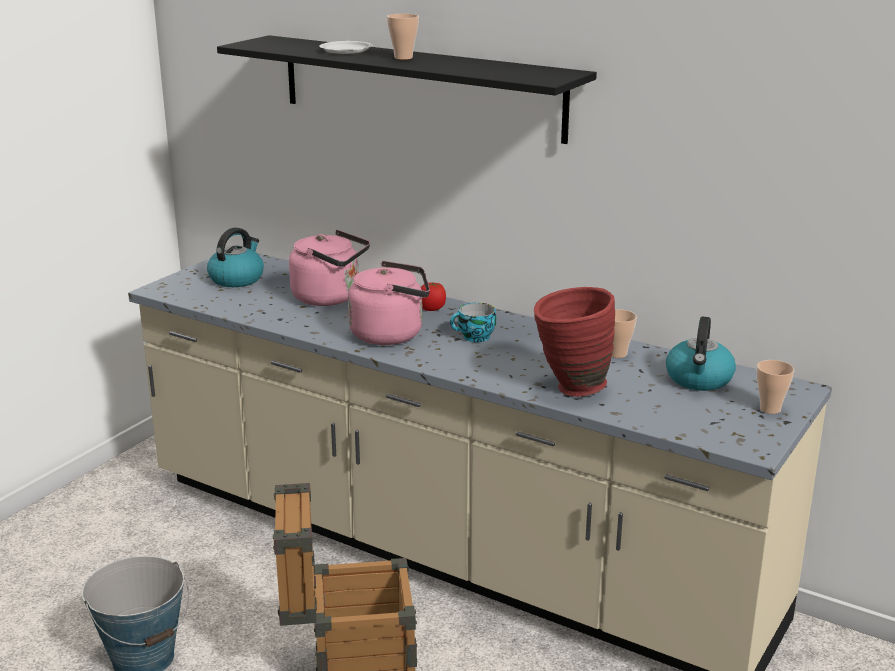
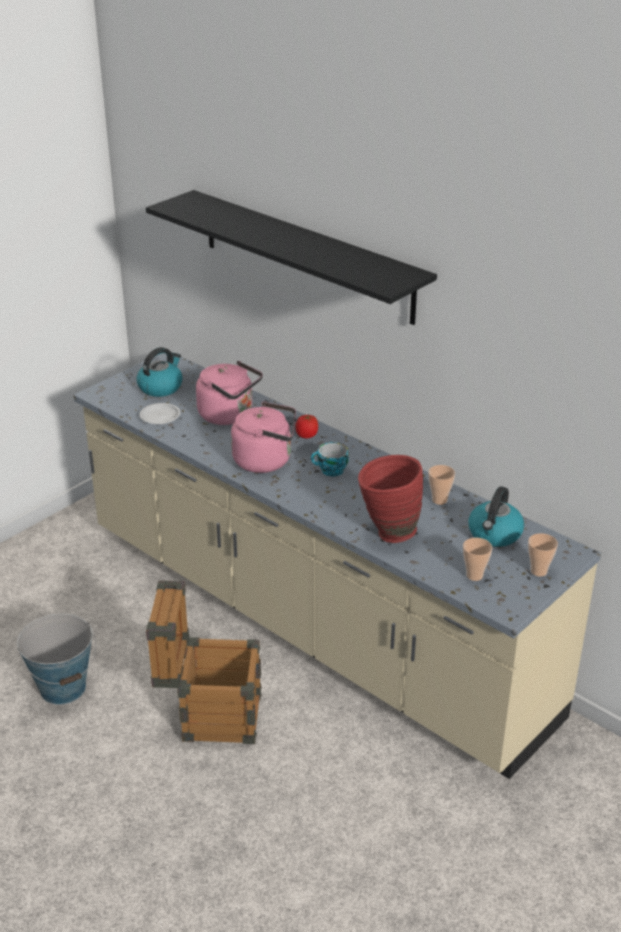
camera: 10 degrees right, 10 degrees up
(346, 51) = (246, 223): white plate -> white plate (160, 417)
(403, 58) = (288, 239): cup -> cup (474, 575)

